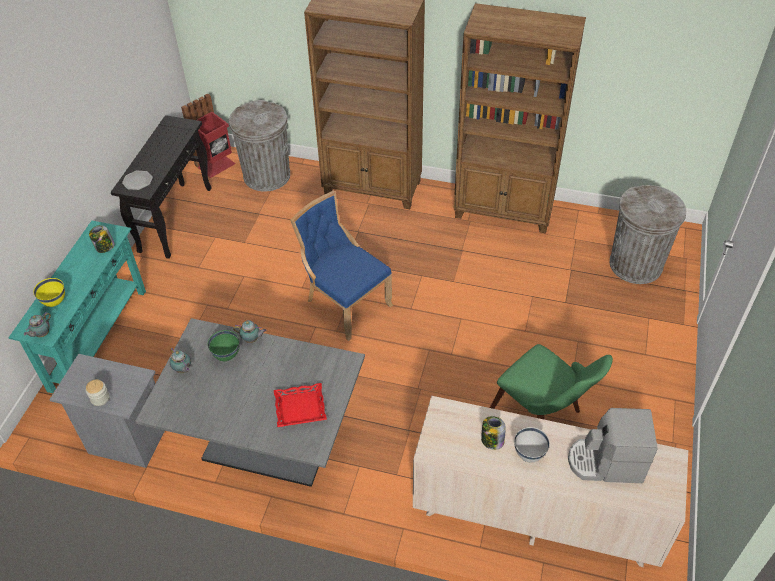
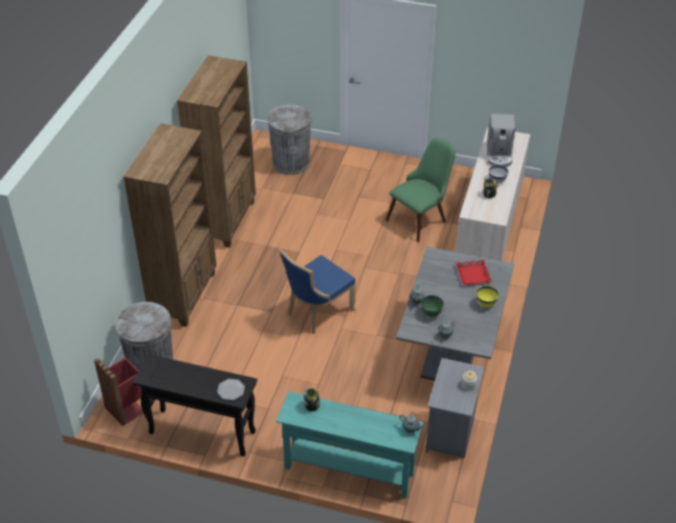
camera: 90 degrees left, 5 degrees down
(55, 302) = (375, 428): yellow bowl -> yellow bowl (486, 304)

